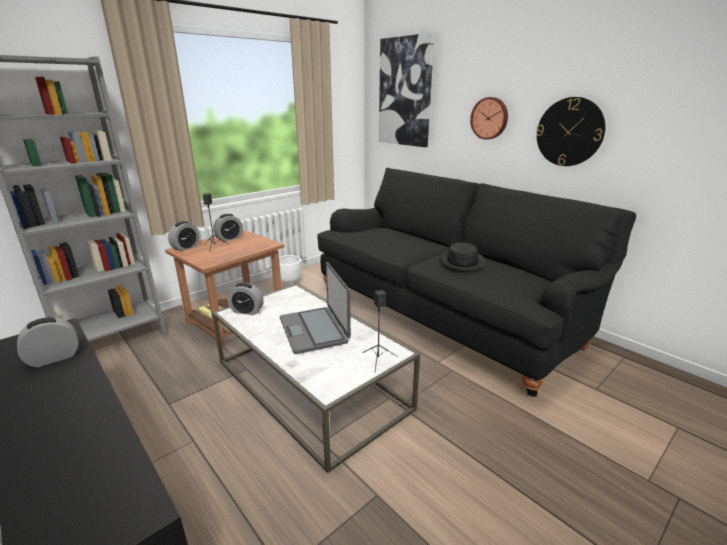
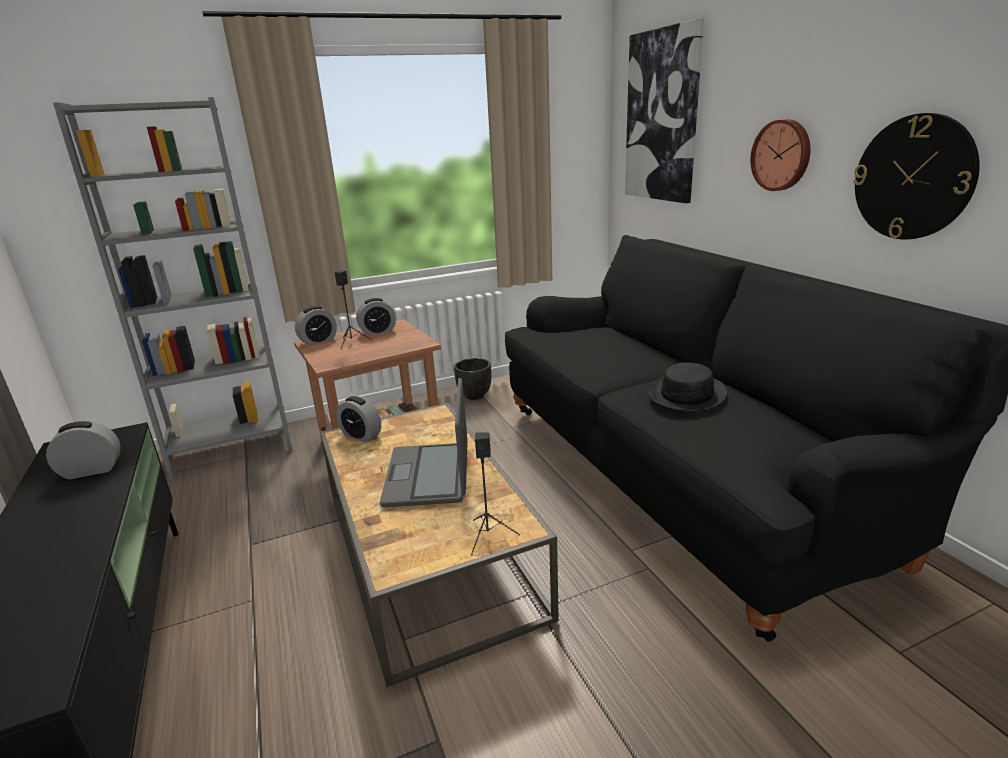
camera: 20 degrees right, 0 degrees up
(289, 281) = (474, 396): white planter -> black planter
(311, 385) = (430, 552): white coffee table -> brown coffee table

